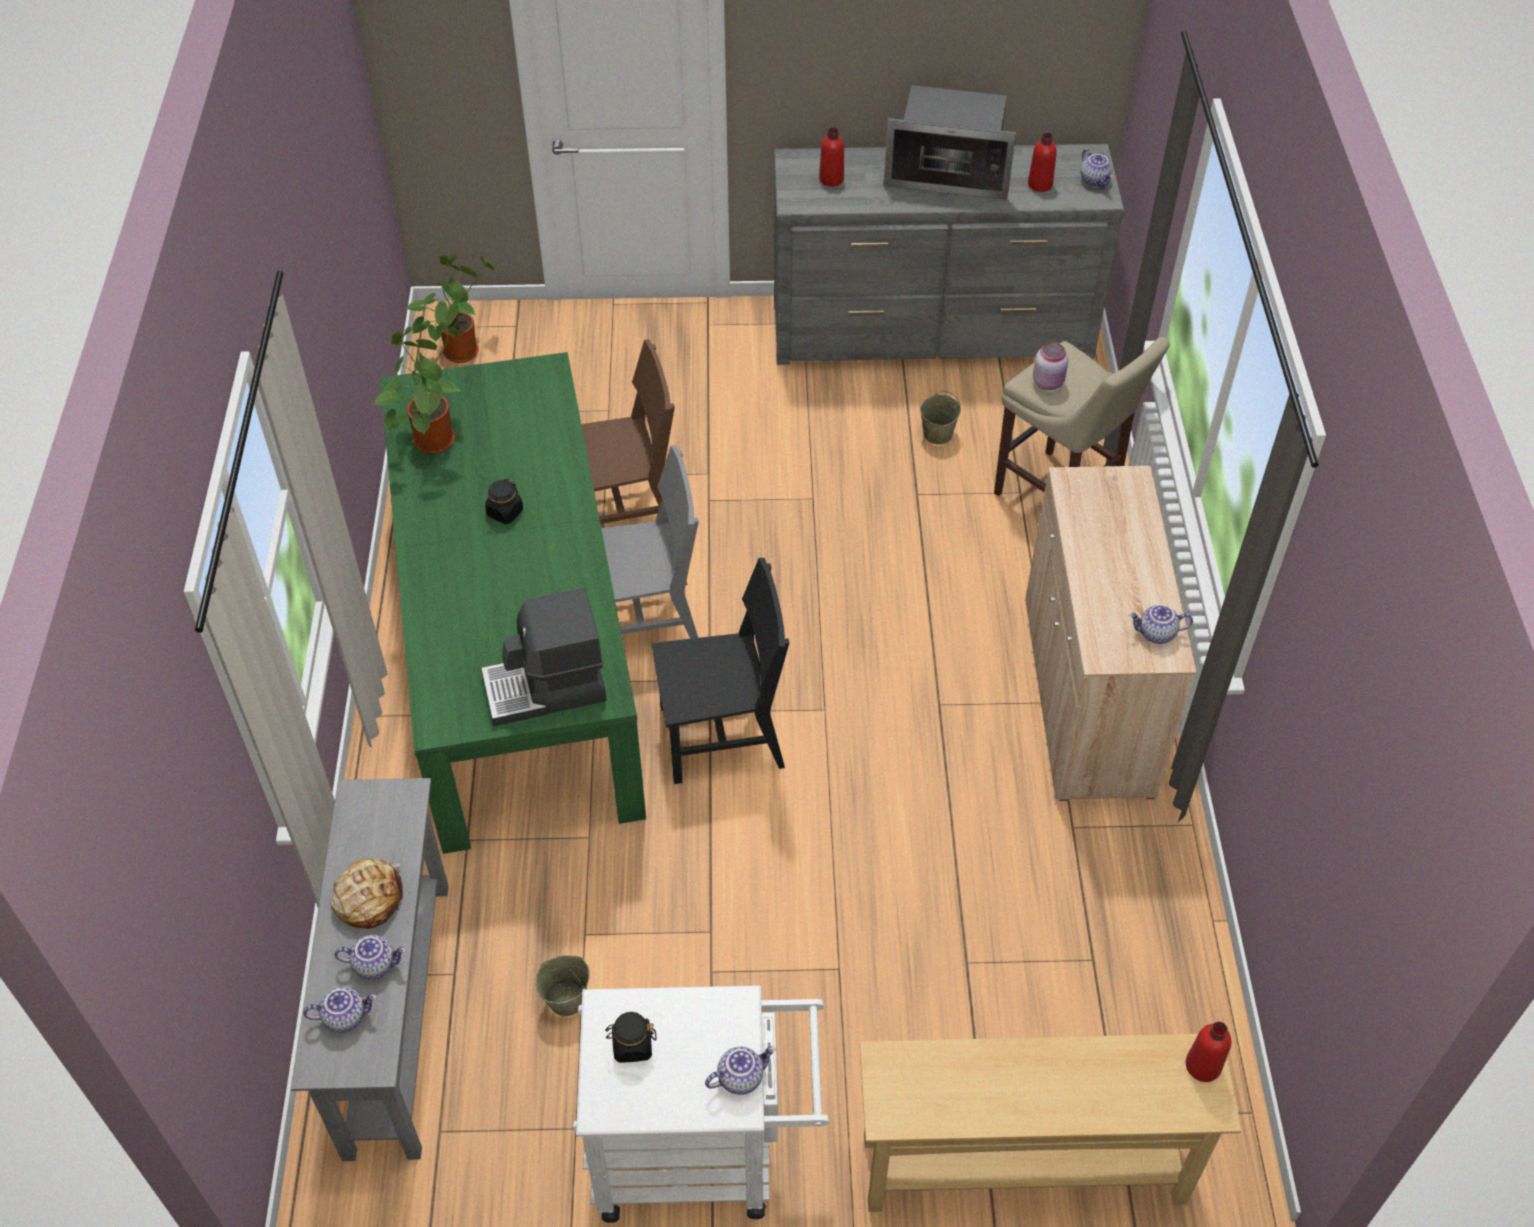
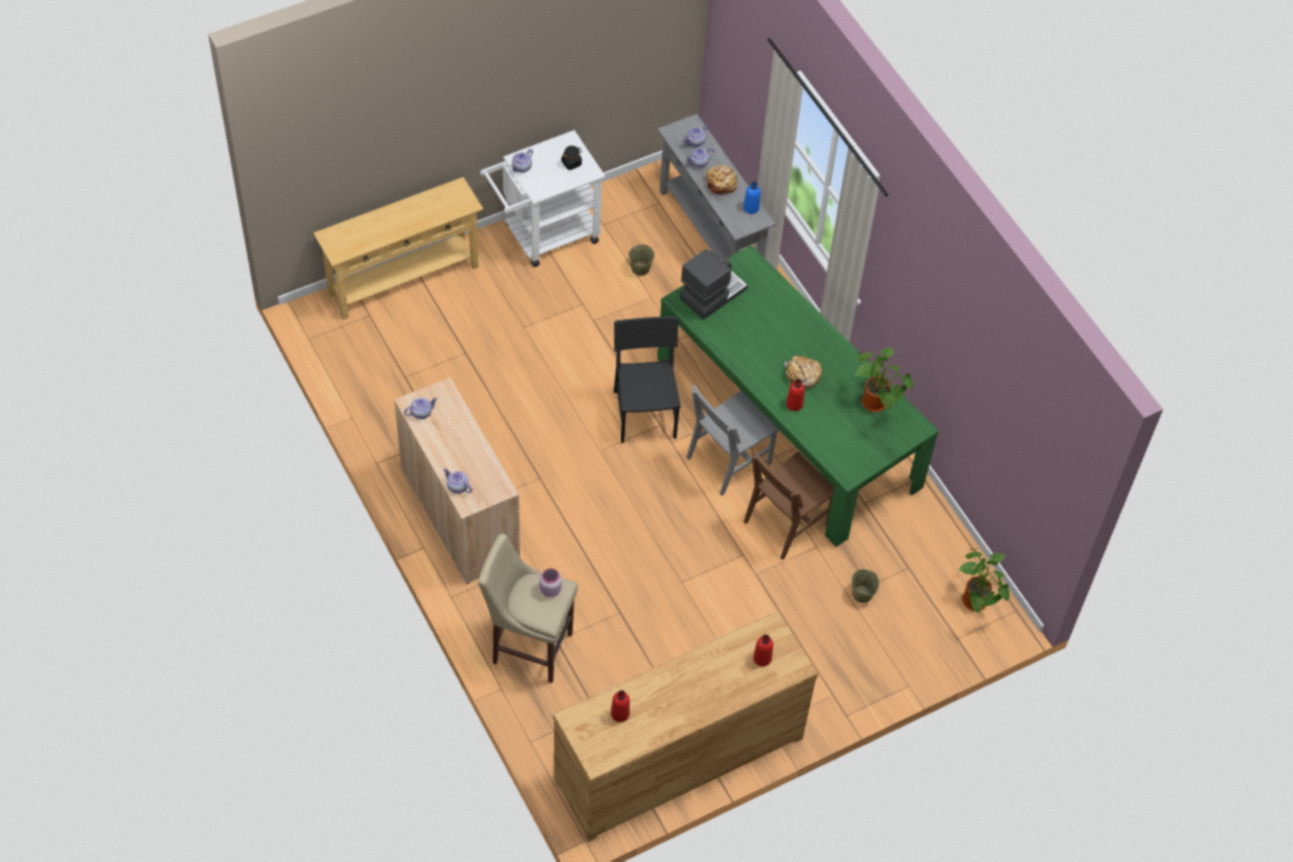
camera: 150 degrees right, 5 degrees up
(355, 826) = (751, 208): none -> blue bottle
(505, 512) = (802, 375): black jar -> bread
(722, 737) = (645, 414): black chair -> black chair turned 120 degrees clockwise
(932, 330) = (677, 757): grey dresser -> brown dresser
(938, 434) = (629, 665): beige bucket -> beige bucket (862, 594)
(949, 173) = (687, 698): microwave -> none
(1095, 180) = (583, 734): teapot -> teapot (457, 487)
(1203, 1066) = (336, 250): red bottle -> red bottle (794, 404)

